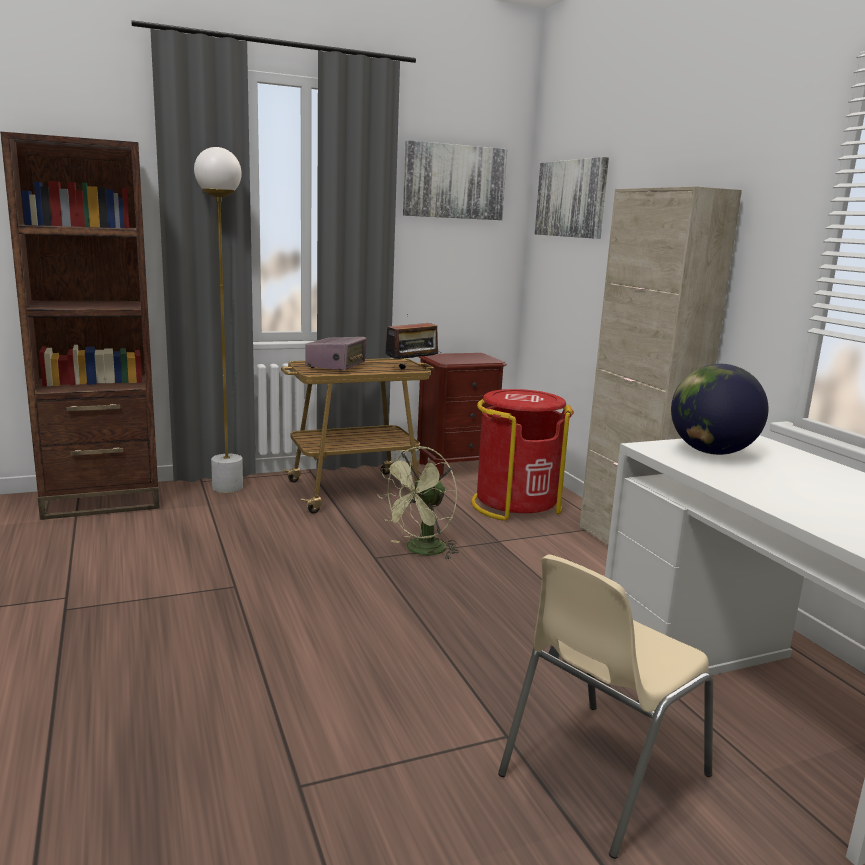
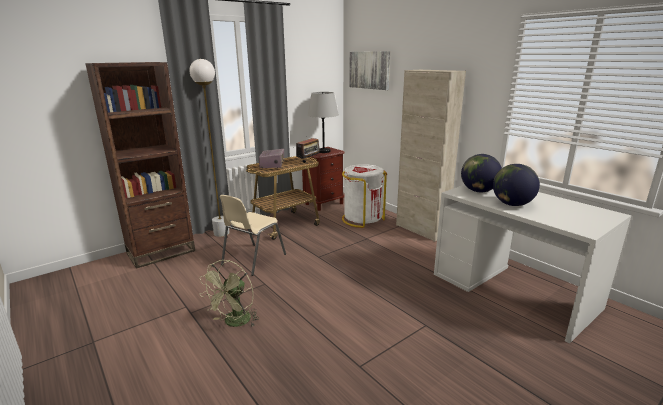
camera: 15 degrees left, 5 degrees up
(421, 551) = (336, 249): green fan -> green fan (234, 323)
(454, 182) = (309, 64): picture -> none
(463, 358) = (323, 151): none -> grey table lamp
(515, 505) = (362, 219): red trash can -> white trash can
(600, 775) = (469, 332): beige chair -> beige chair (252, 260)
(768, 485) = (512, 204): none -> globe

